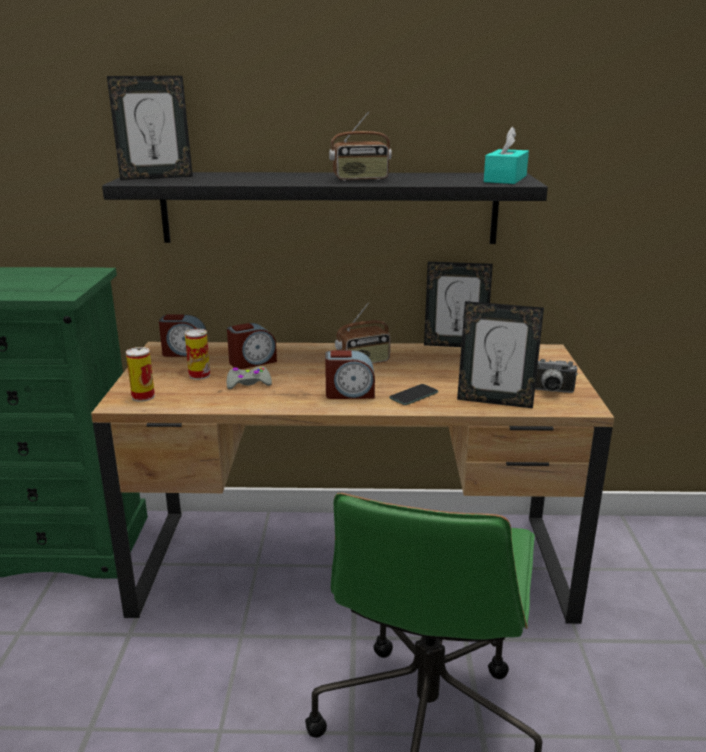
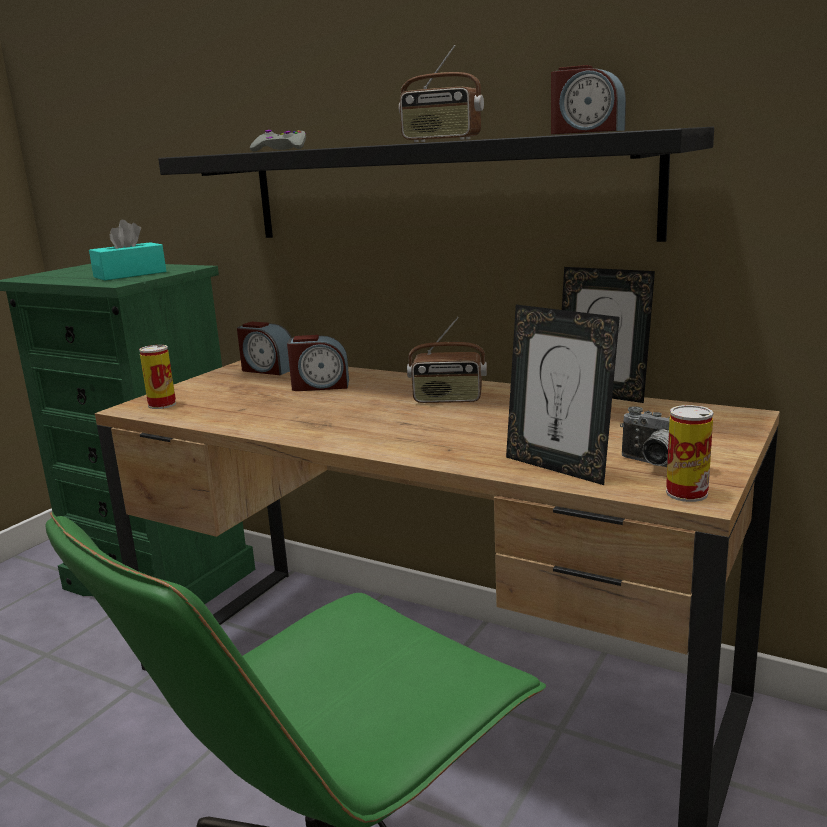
camera: 30 degrees right, 5 degrees down
(156, 177) = (231, 152): picture frame -> none
(199, 375) = (246, 392): can -> can (686, 493)
(248, 383) = (282, 406): grey game controller -> grey game controller (281, 150)
(349, 393) = (377, 431): alarm clock -> alarm clock (586, 132)
(414, 395) = (454, 444): phone -> none
(505, 179) = (644, 129): turquoise tissue box -> turquoise tissue box (130, 274)

